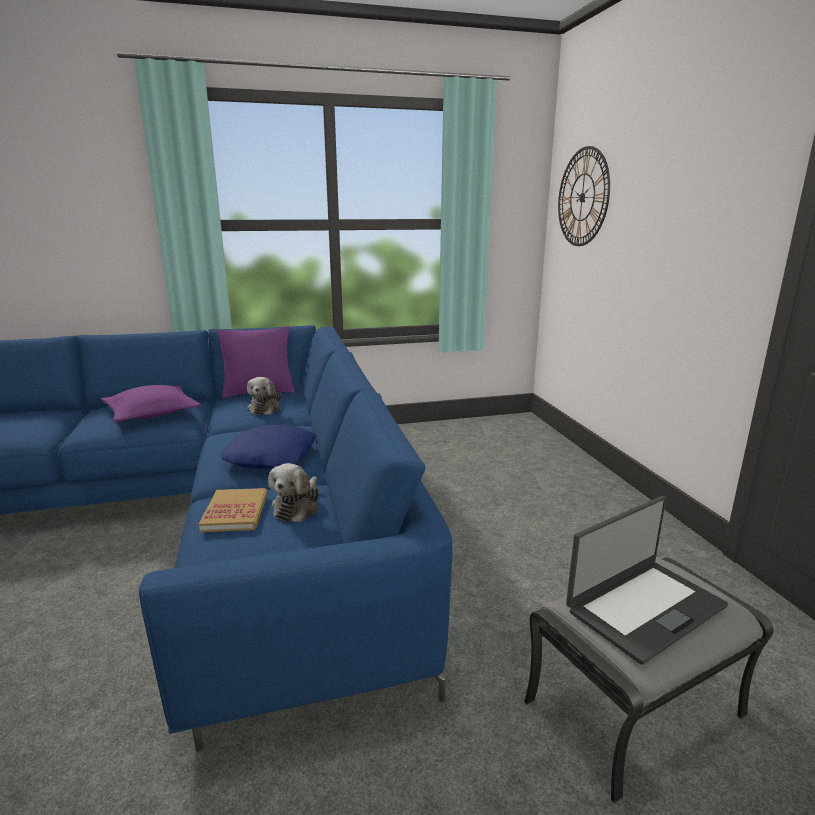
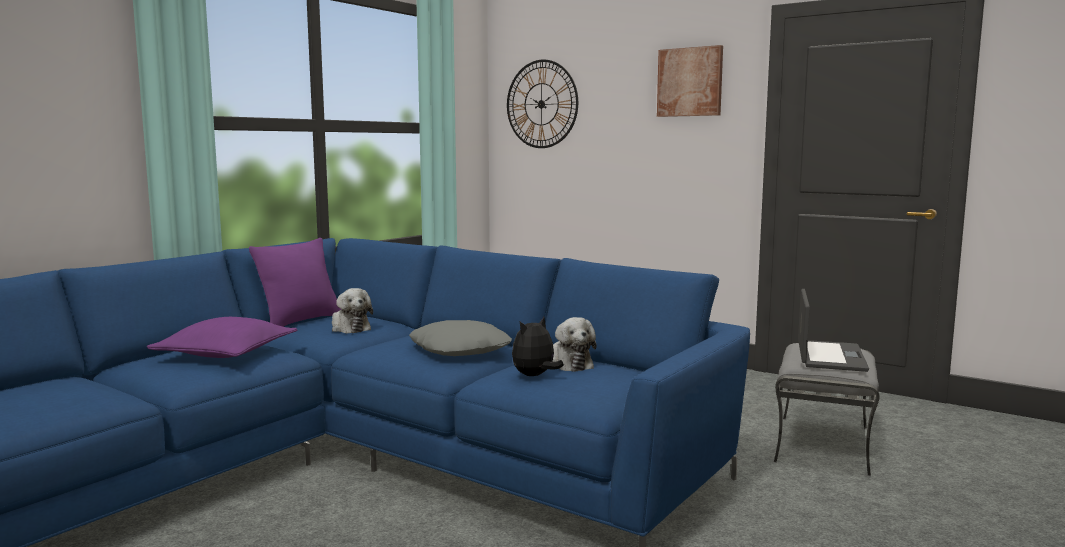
camera: 40 degrees left, 10 degrees down
(235, 512) = (535, 376): book -> plush toy
(272, 456) = (460, 349): blue pillow -> grey pillow
(713, 169) = (690, 82): none -> picture

